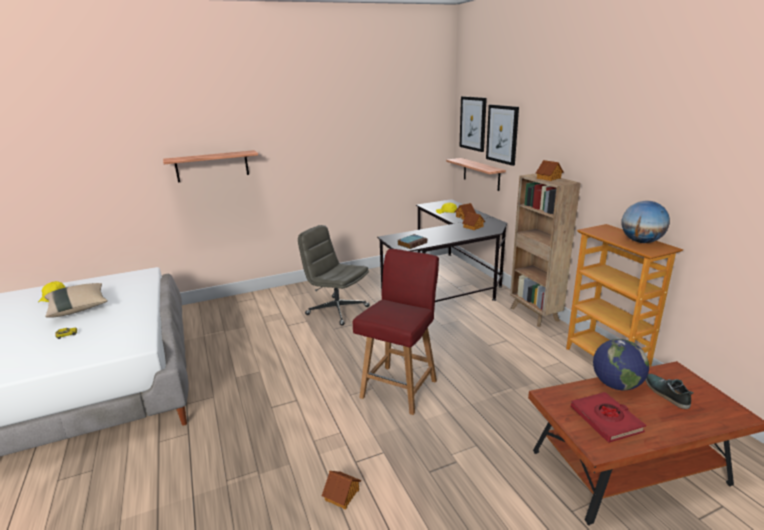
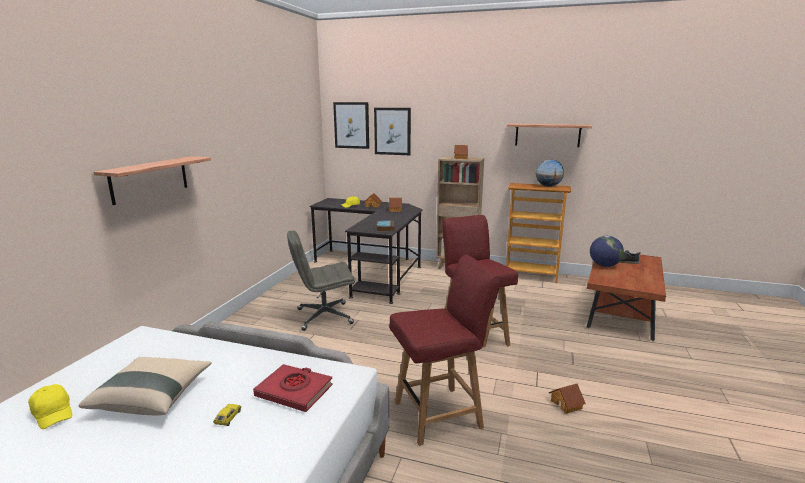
camera: 50 degrees left, 5 degrees down
(256, 426) = (439, 414): none -> red chair
(481, 174) = (367, 168): shelf -> shelf (547, 135)
(606, 420) = (632, 279): red book -> red book (294, 391)

